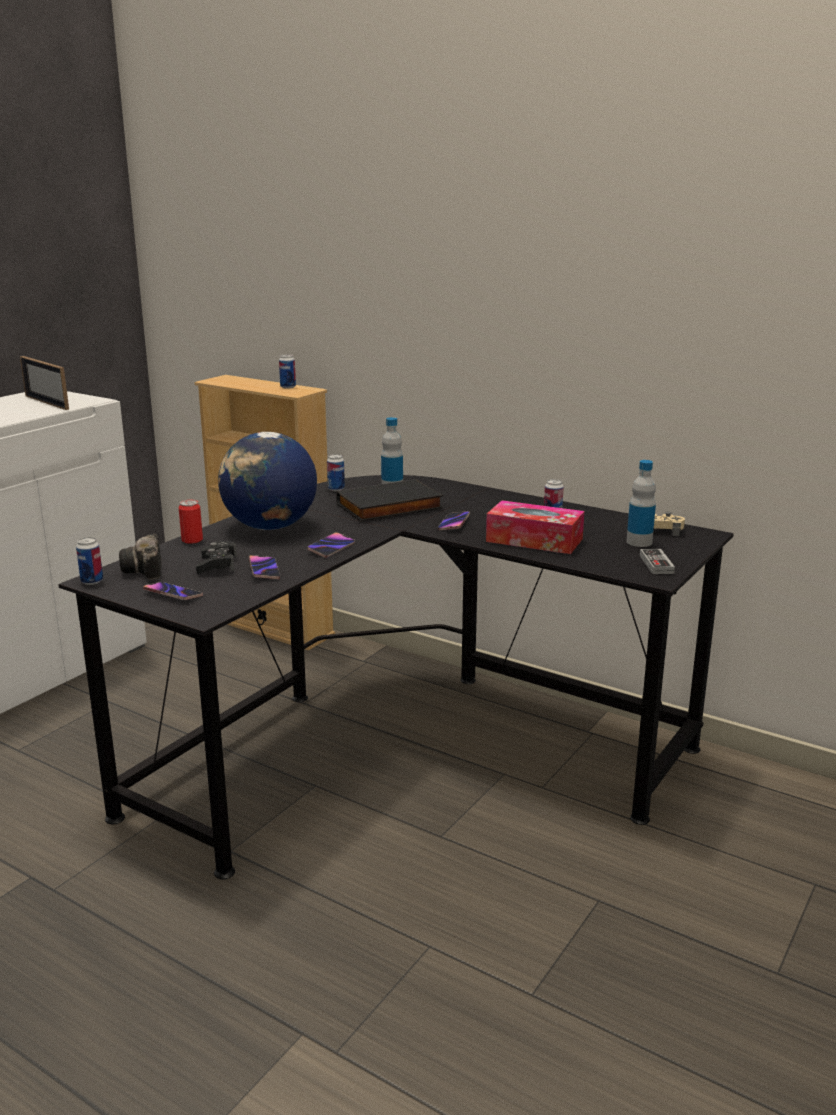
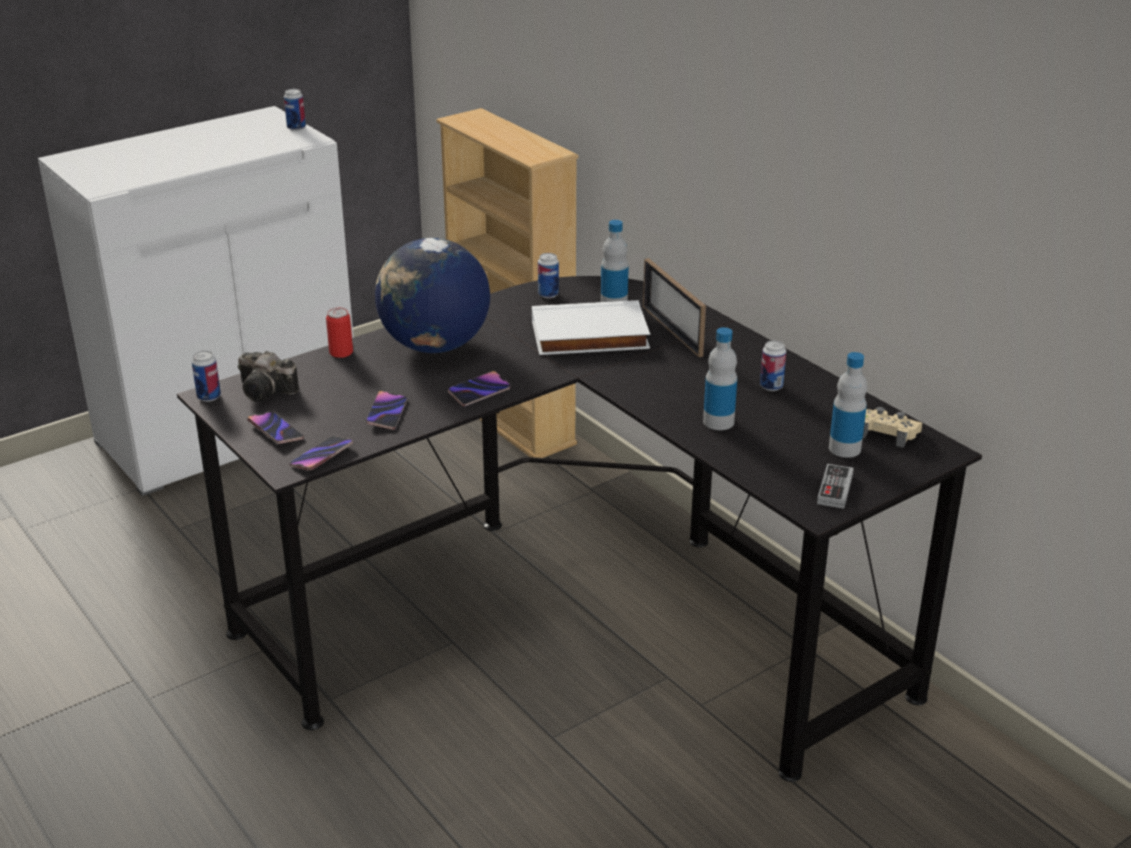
camera: 20 degrees right, 10 degrees up
(46, 402) = (257, 136): picture frame -> picture frame (672, 331)
(145, 571) = (268, 391): camera -> camera turned 75 degrees counterclockwise
(217, 565) = (344, 396): black game controller -> none
(288, 387) = (534, 145): can -> can (296, 128)
(390, 507) = (589, 336): black book -> white book
(454, 523) = (644, 377): phone -> phone (322, 456)
(534, 540) = (718, 422): tissue box -> bottle

